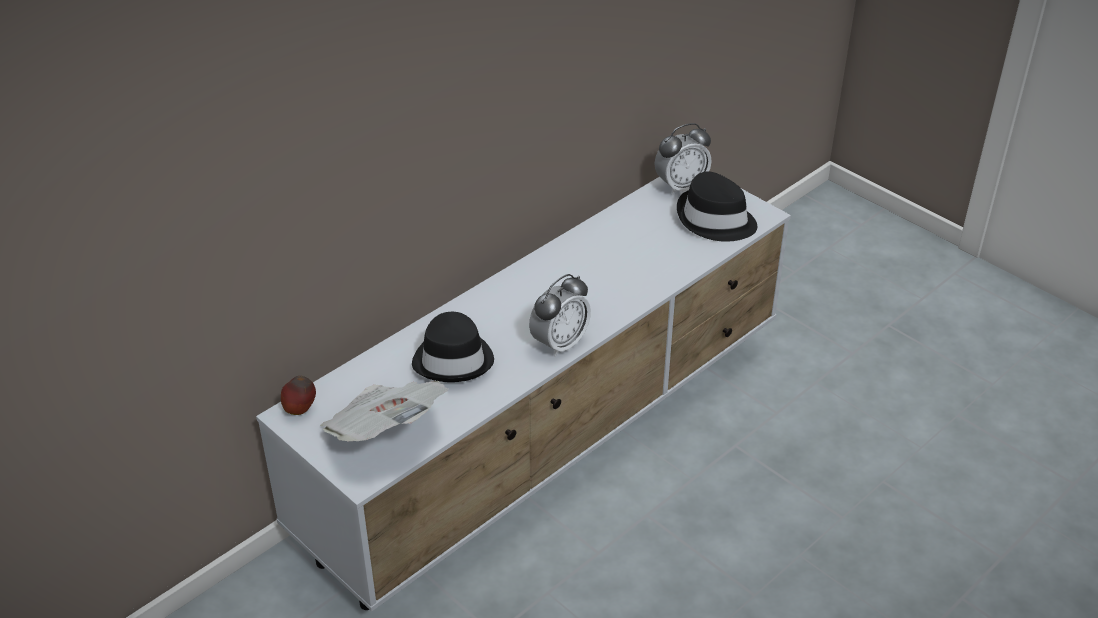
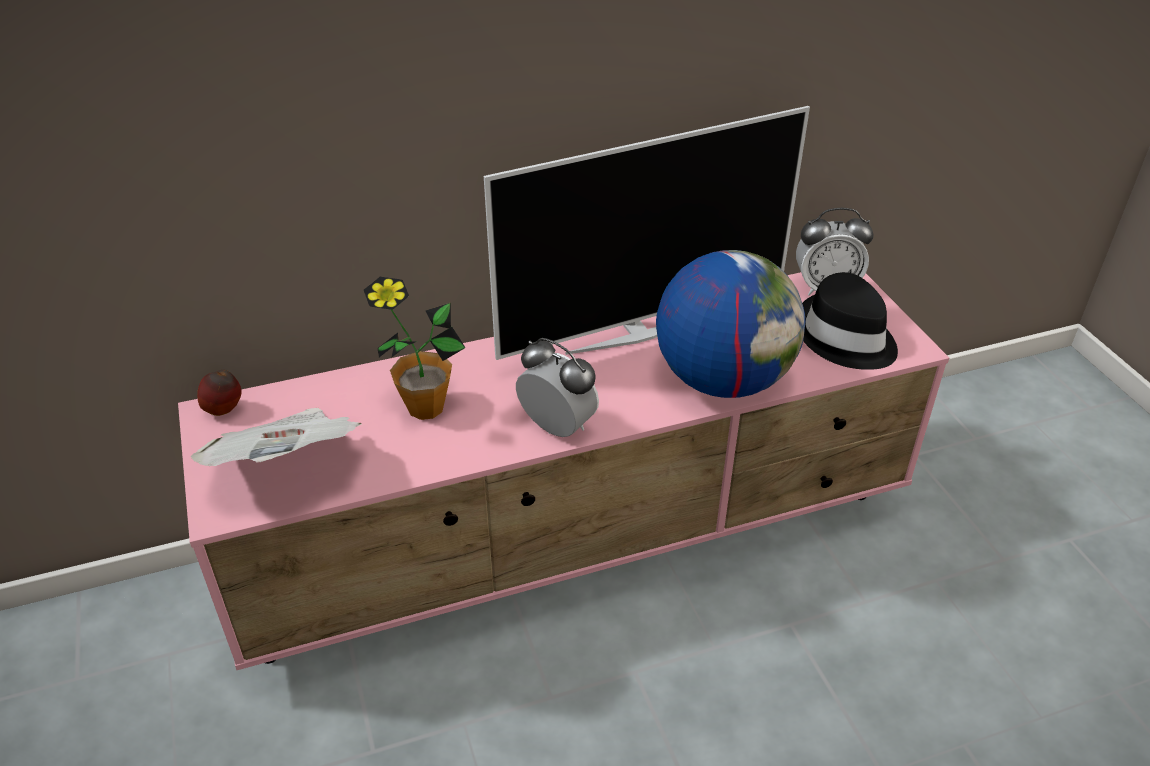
camera: 25 degrees right, 0 degrees up
(454, 359) = (425, 407): black hat -> potted plant
(551, 441) = (578, 542): white tv stand -> pink tv stand
(559, 343) = (557, 427): alarm clock -> alarm clock turned 120 degrees counterclockwise
(569, 258) = (638, 332): none -> television
(651, 275) = (723, 380): none -> globe

